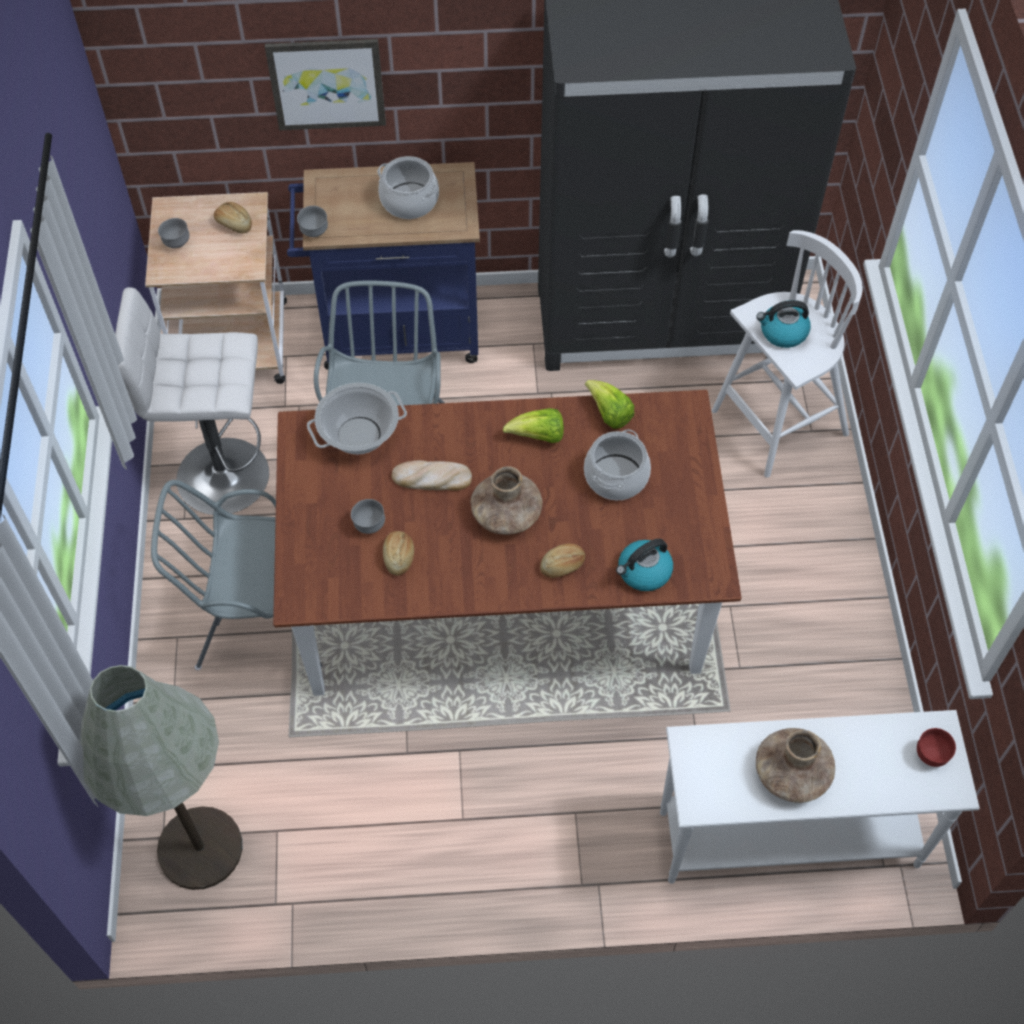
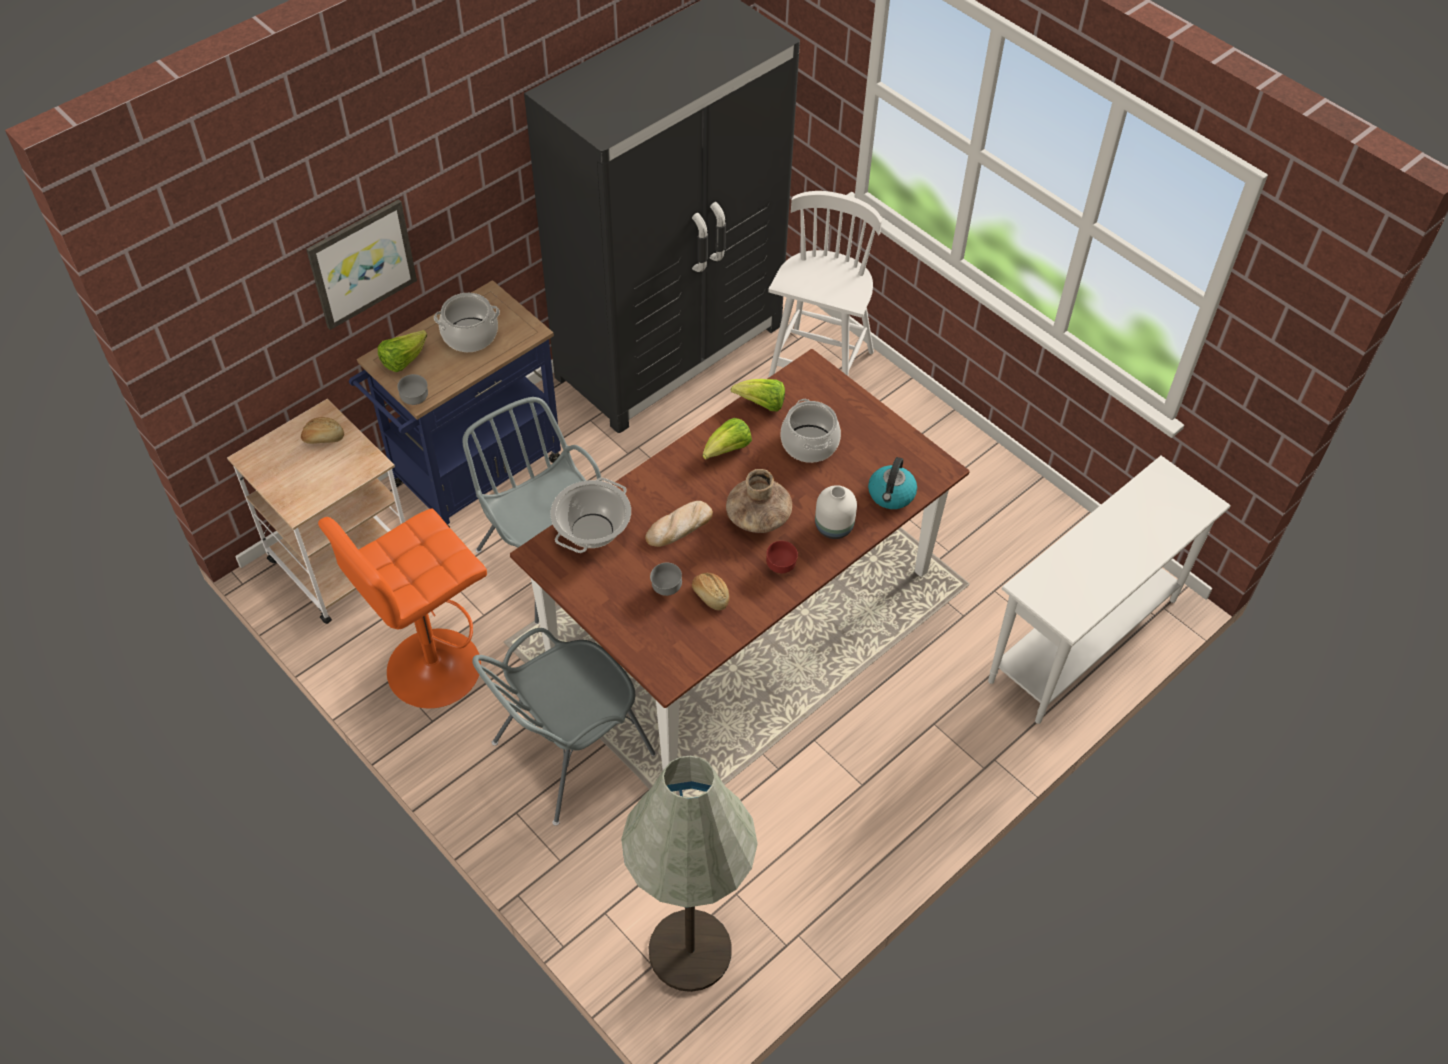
camera: 40 degrees left, 5 degrees down
(176, 243) = (287, 480): grey bowl -> none
(222, 475) = (432, 668): white stool -> orange stool
(337, 192) = (403, 360): none -> lettuce
(563, 566) = (833, 526): bread -> white vase
(782, 332) = (819, 283): kettle -> none
(791, 773) = (1106, 561): brown vase -> none
(931, 755) = (1174, 492): red bowl -> red bowl (781, 567)

